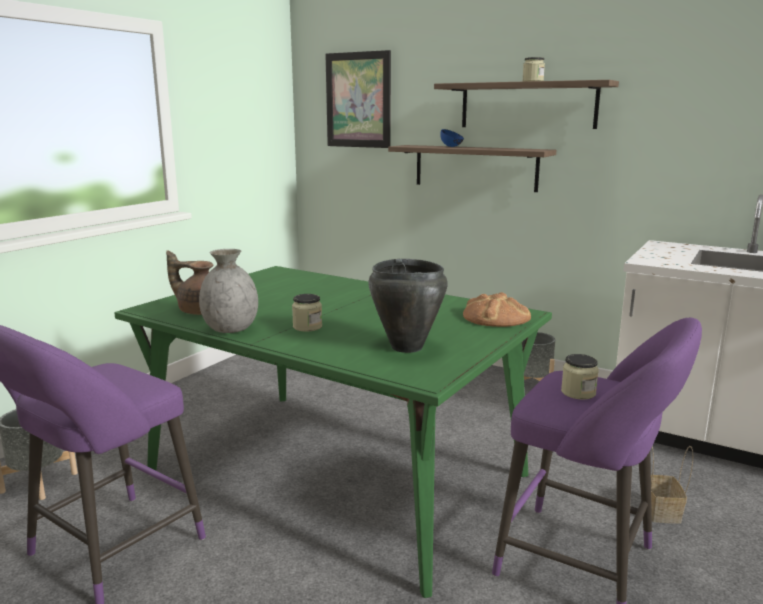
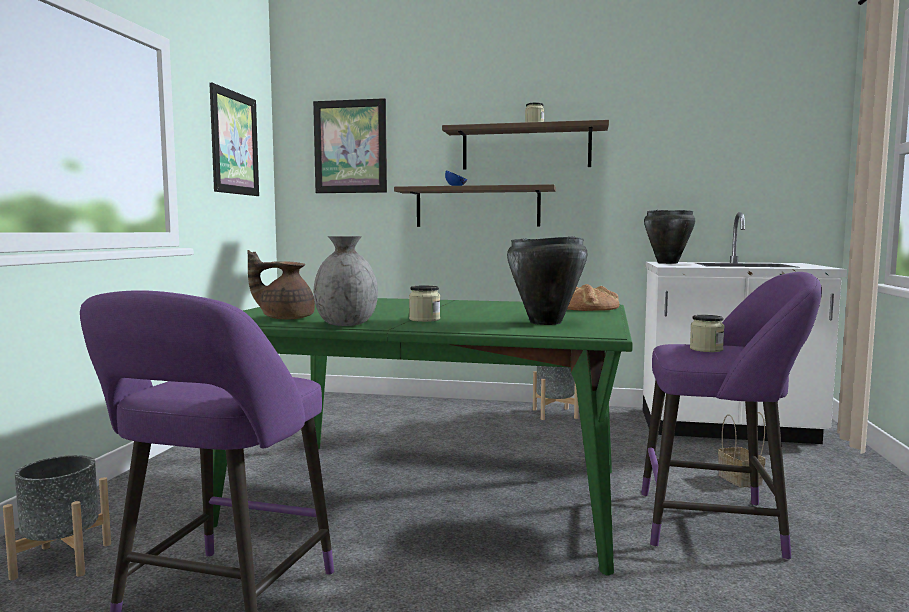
camera: 20 degrees left, 10 degrees down
(243, 105) = (234, 143): none -> picture
(663, 248) = (667, 263): none -> black cooking pot

